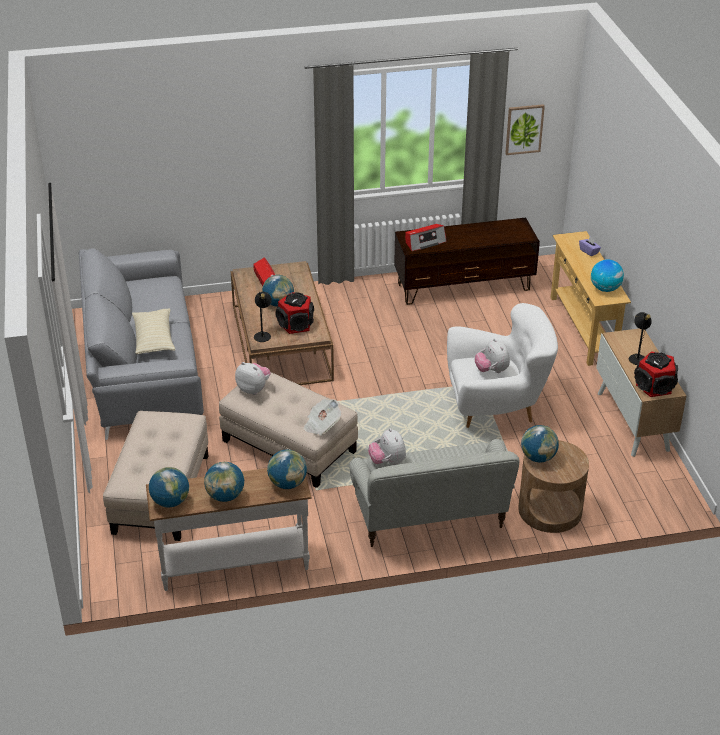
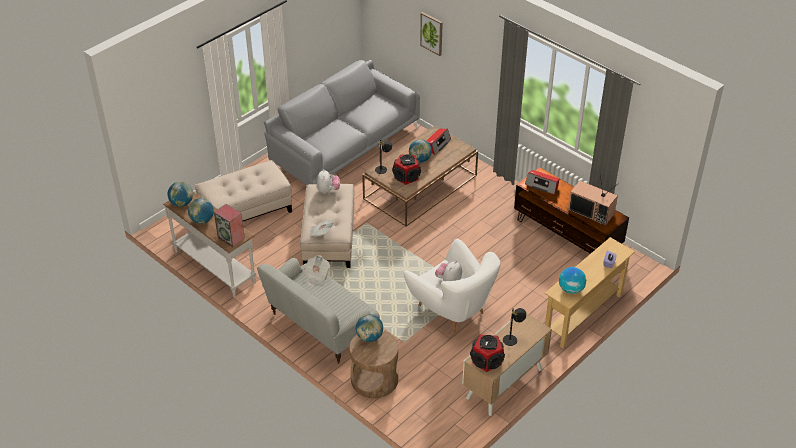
camera: 55 degrees right, 5 degrees up
(154, 339) = (333, 131): beige pillow -> none
(287, 483) = (231, 238): globe -> speaker
(387, 462) = (316, 276): plush toy -> newspaper
(495, 232) = (592, 211): none -> television
(524, 129) = (646, 150): picture -> picture (431, 33)

